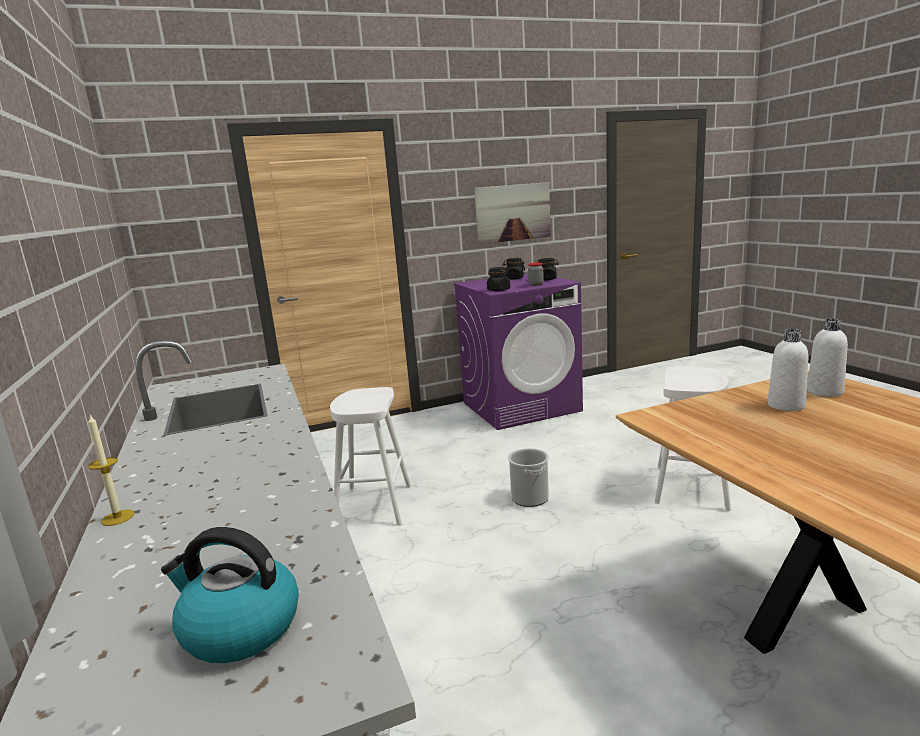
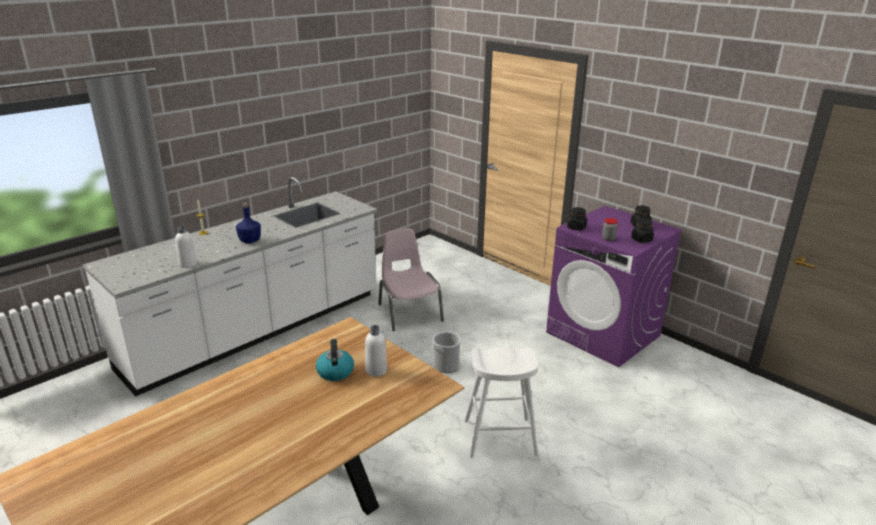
camera: 65 degrees right, 10 degrees up
(239, 628) = (143, 268): kettle -> kettle (335, 371)
(268, 457) = (250, 241): none -> blue bottle
(374, 505) = (409, 312): white stool -> pink chair
(513, 212) = (675, 165): picture -> none
(824, 392) = (407, 386): white bottle -> white bottle (188, 264)

